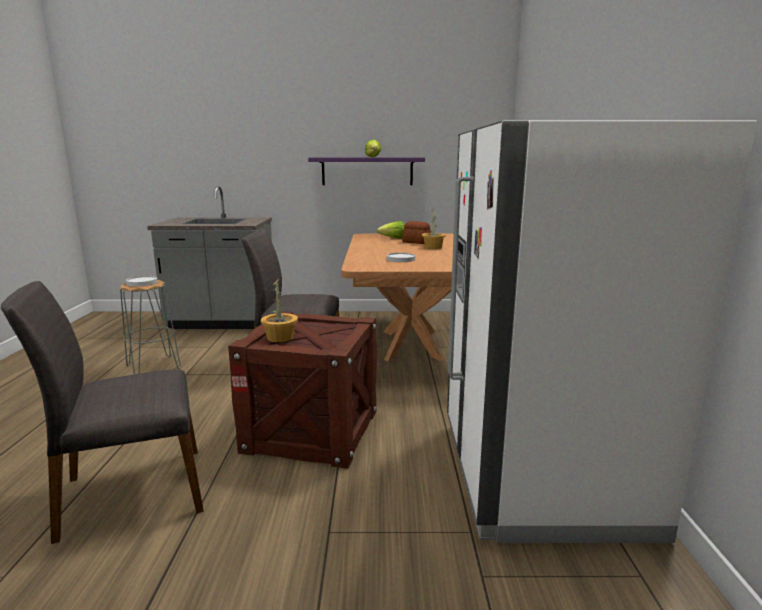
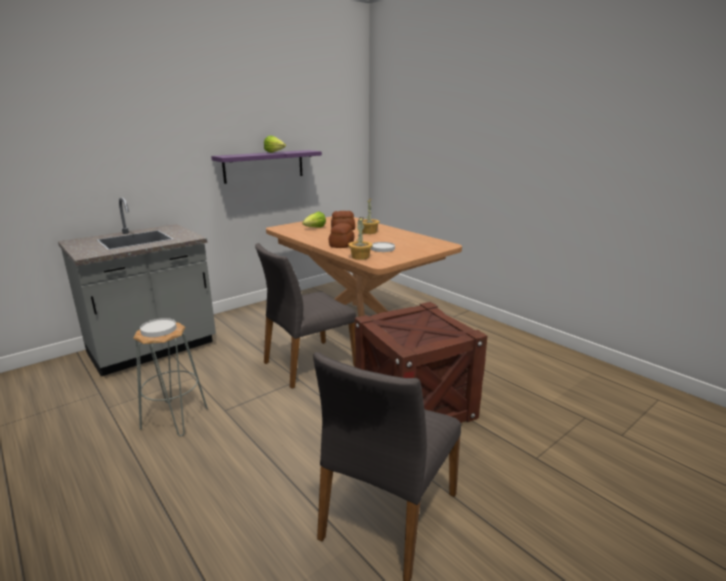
camera: 40 degrees left, 5 degrees up
(281, 337) = (412, 338): potted plant -> potted plant (360, 257)
(373, 251) = (341, 245): none -> bread
(539, 475) = (560, 373): white fridge -> none

